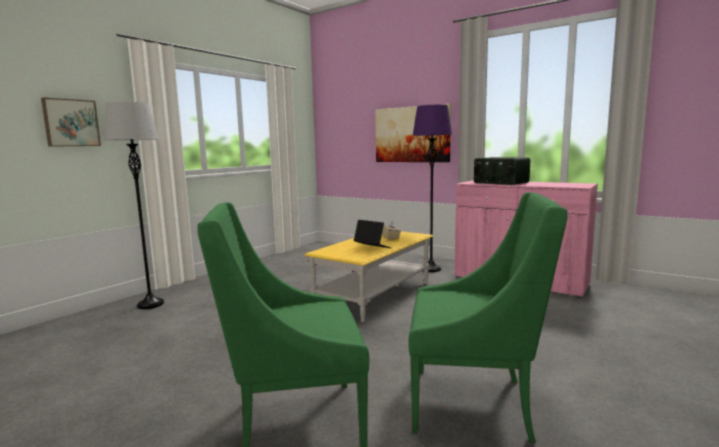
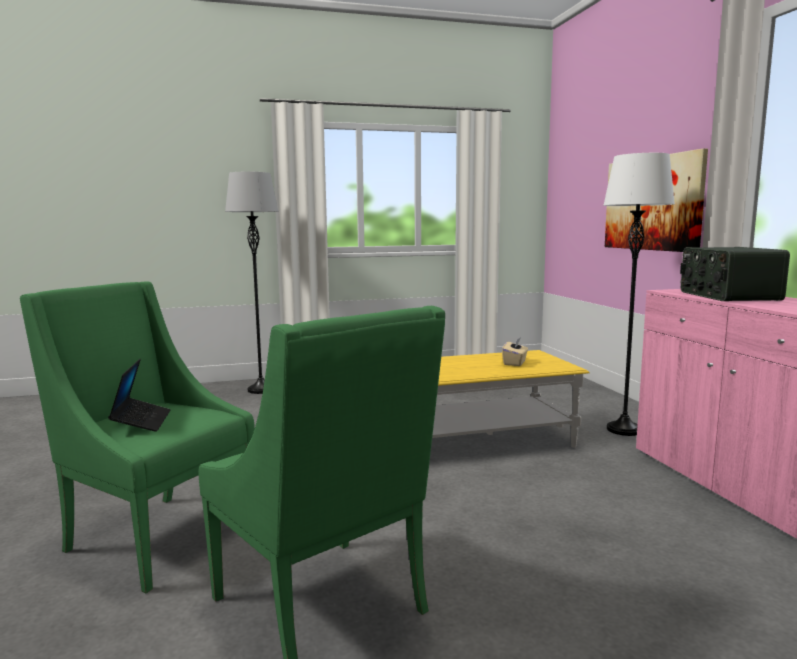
camera: 40 degrees right, 0 degrees up
(71, 123) = (214, 195): picture -> none
(372, 248) = (454, 370): laptop -> laptop (141, 421)
(431, 269) = (624, 430): purple floor lamp -> white floor lamp

